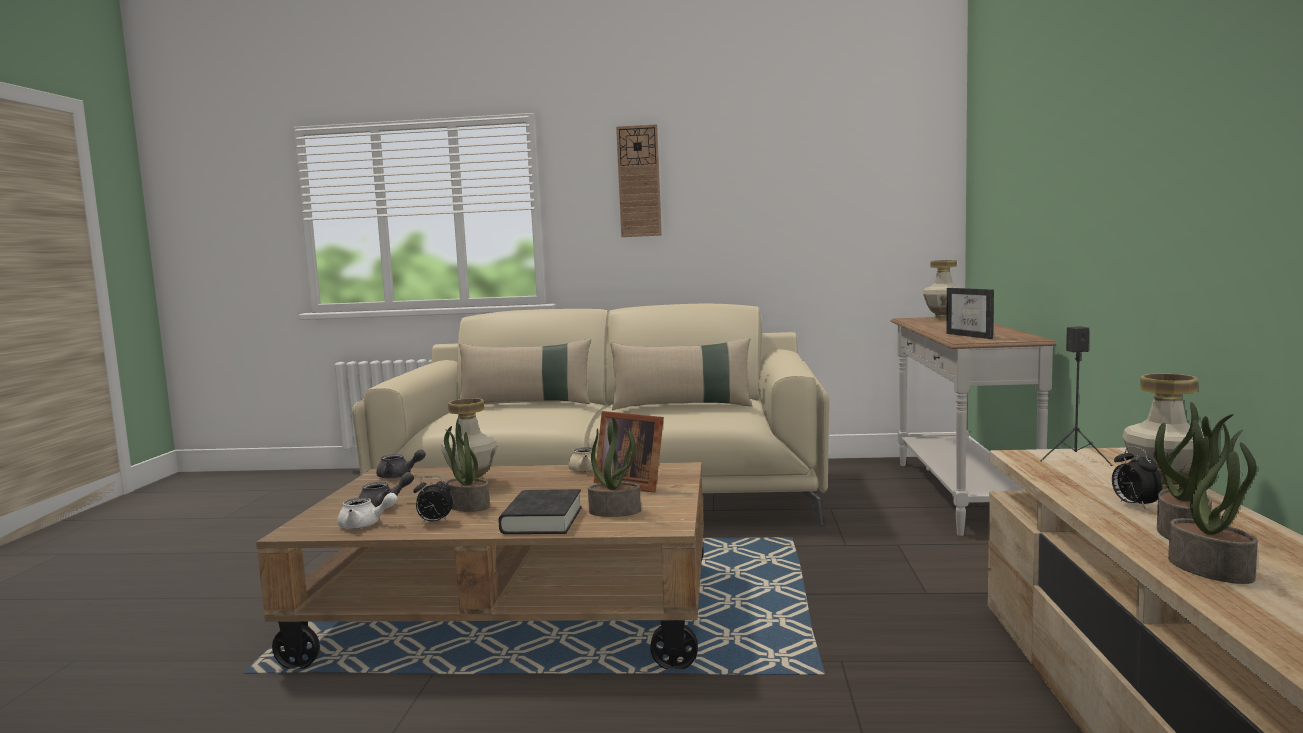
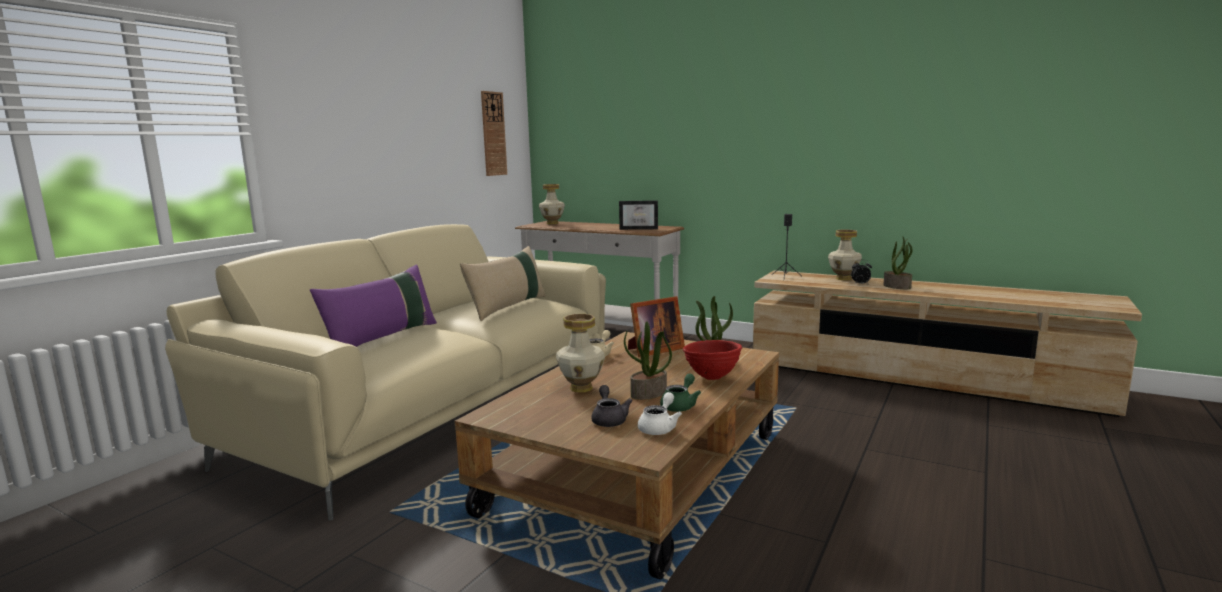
camera: 65 degrees left, 5 degrees up
(399, 476) = (509, 410): grey teapot -> none
(434, 522) = (680, 405): alarm clock -> green teapot
(526, 404) = (382, 338): beige pillow -> purple pillow
(542, 520) = (711, 377): black book -> red bowl
(639, 181) = (343, 112): wall clock -> wall clock (493, 134)
(1212, 569) = (938, 292): potted plant -> none

